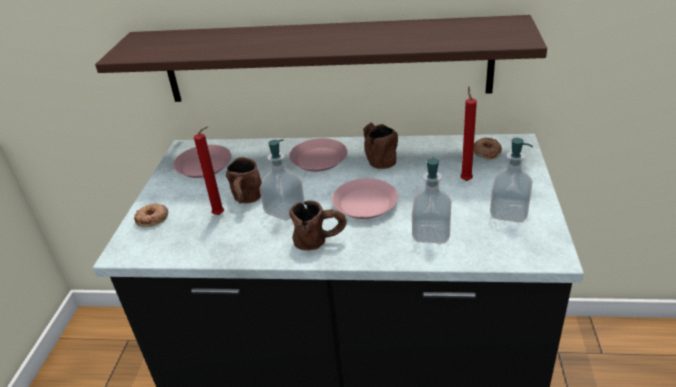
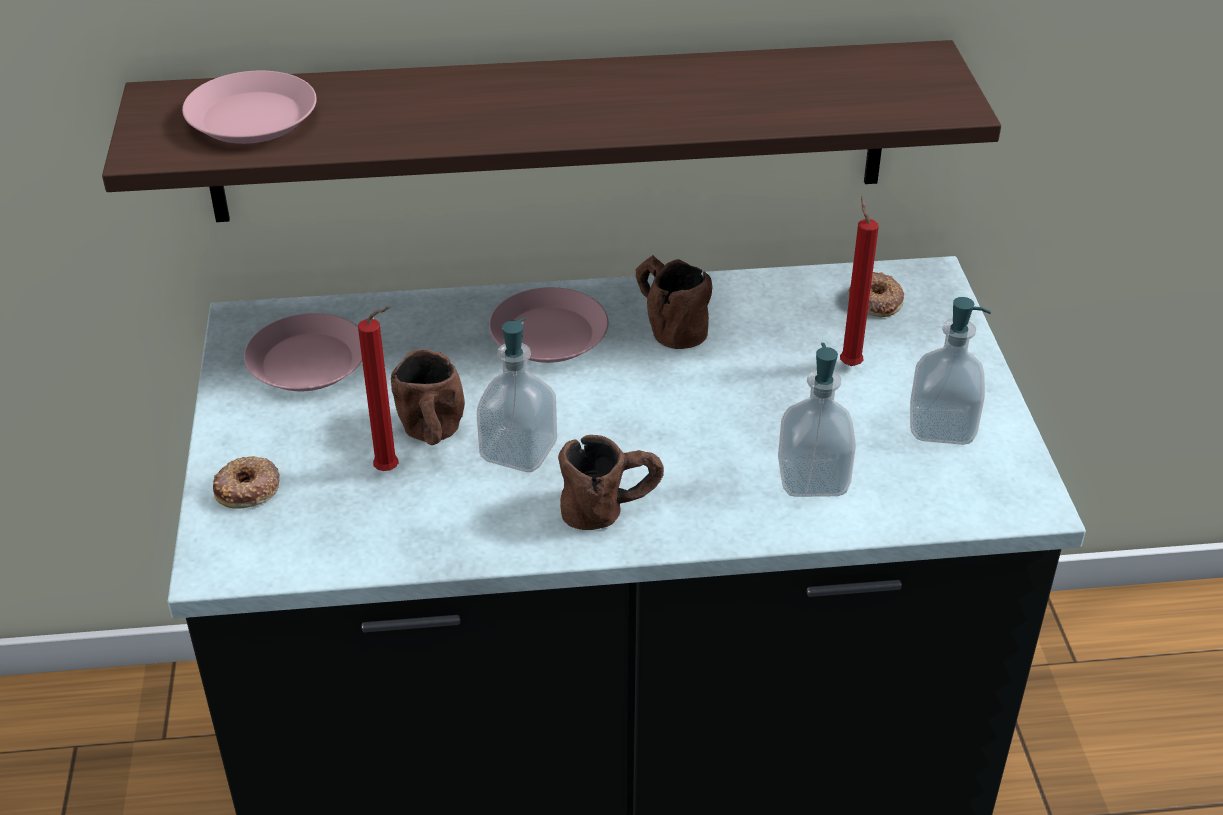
camera: 15 degrees left, 5 degrees up
(365, 203) = (672, 426): pink plate -> pink plate (252, 118)

